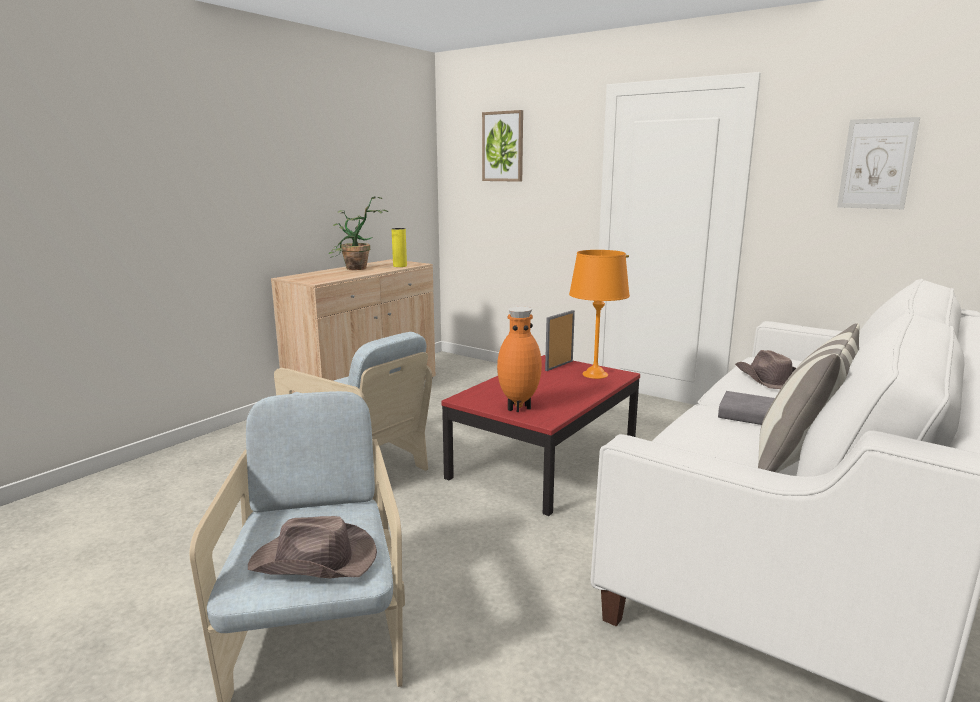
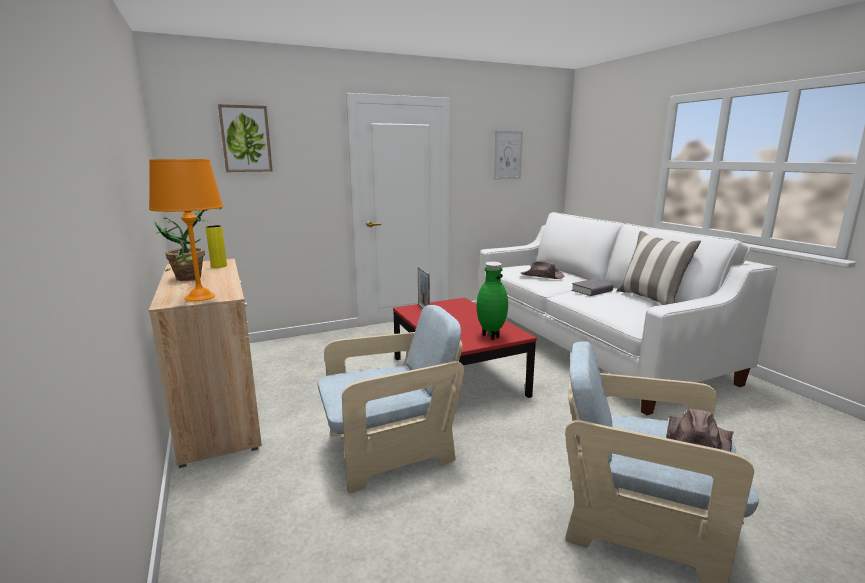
camera: 60 degrees left, 0 degrees up
(518, 407) = (490, 336): orange vase -> green vase
(594, 374) = (453, 306): orange table lamp -> orange table lamp (199, 297)

